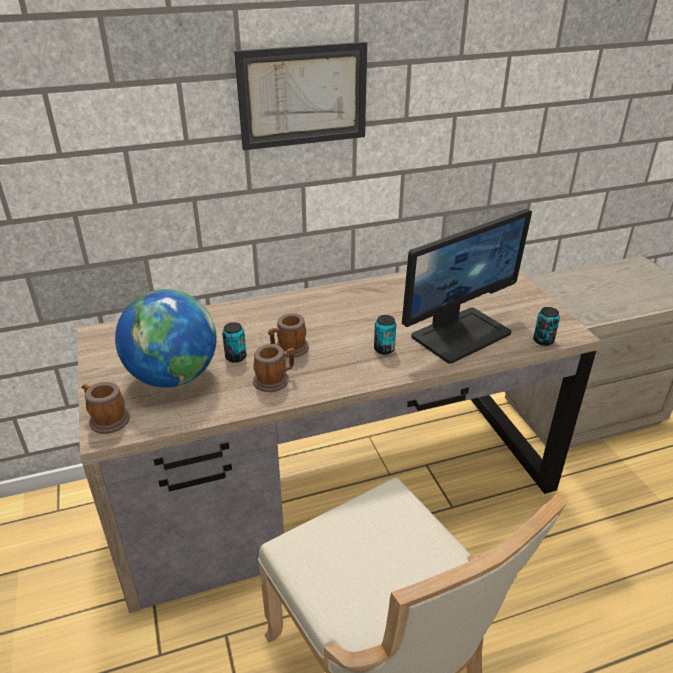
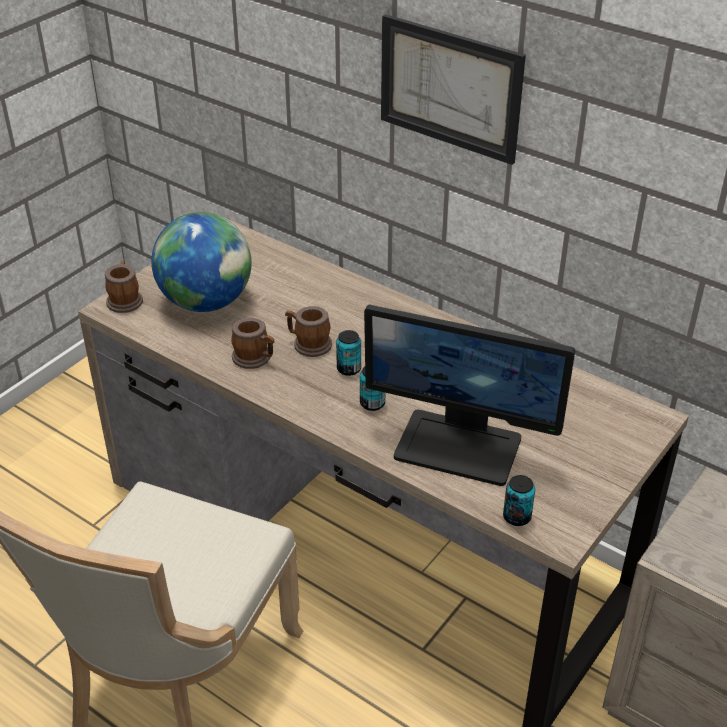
camera: 55 degrees right, 5 degrees up
(236, 357) = (266, 320): can -> can (349, 369)

